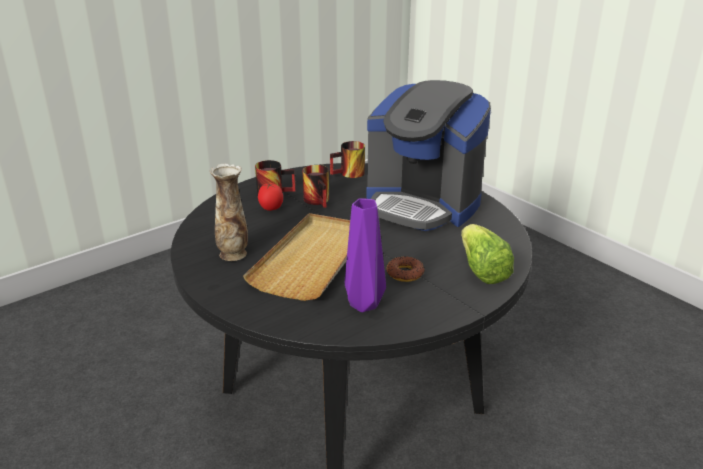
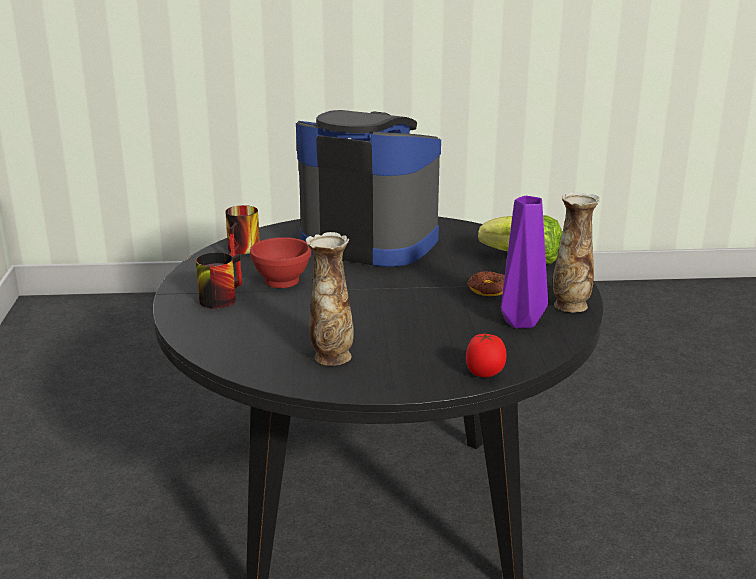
camera: 55 degrees left, 5 degrees down
(271, 209) = (256, 309): tomato -> tomato (485, 374)
(312, 259) = (404, 320): beige tray -> none
(320, 200) = (281, 281): mug -> red bowl
(422, 204) = (369, 242): coffee machine -> coffee machine turned 135 degrees counterclockwise
(423, 317) = (570, 305): none -> vase

